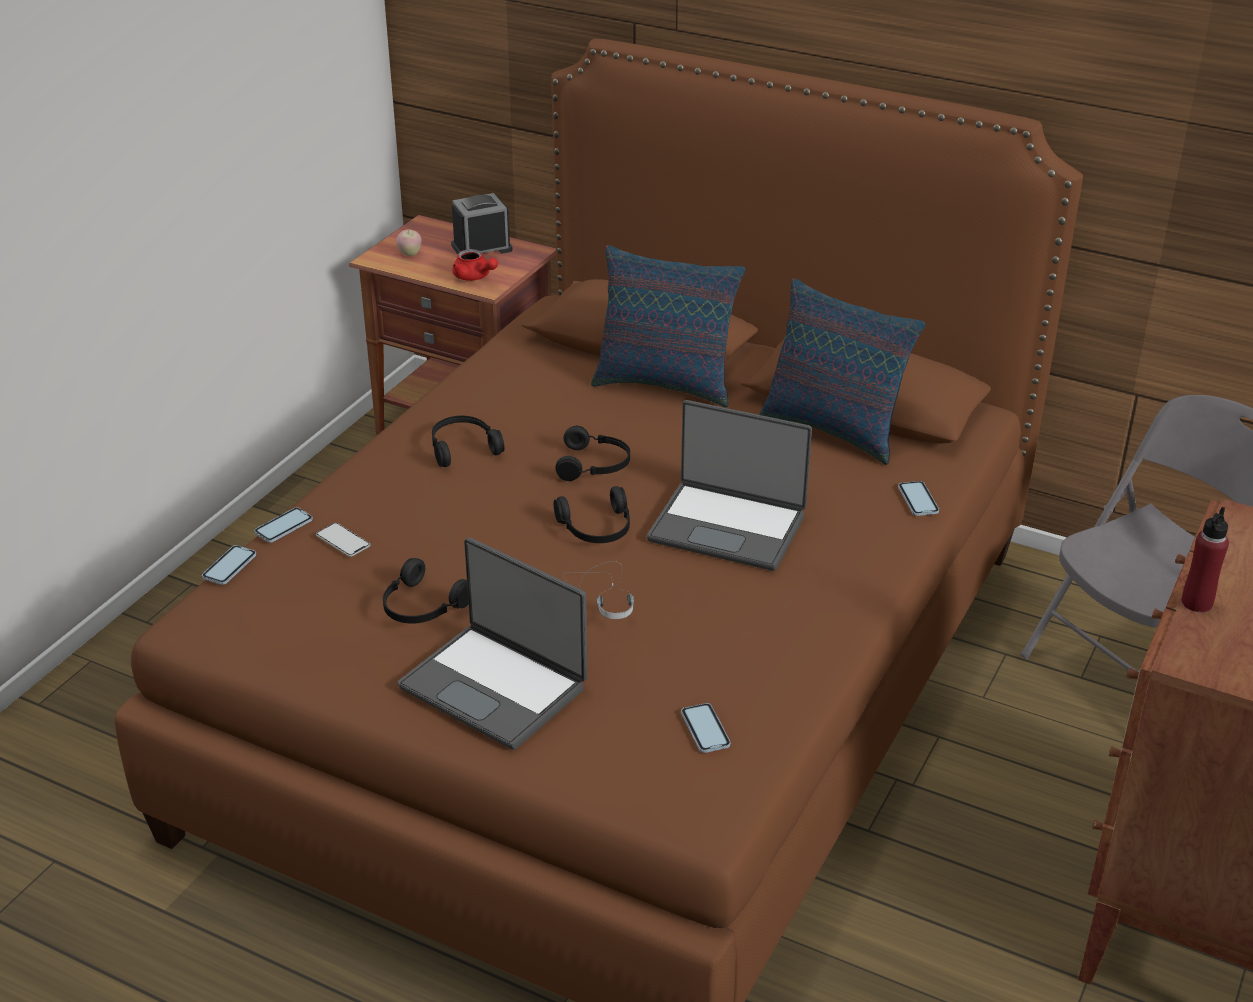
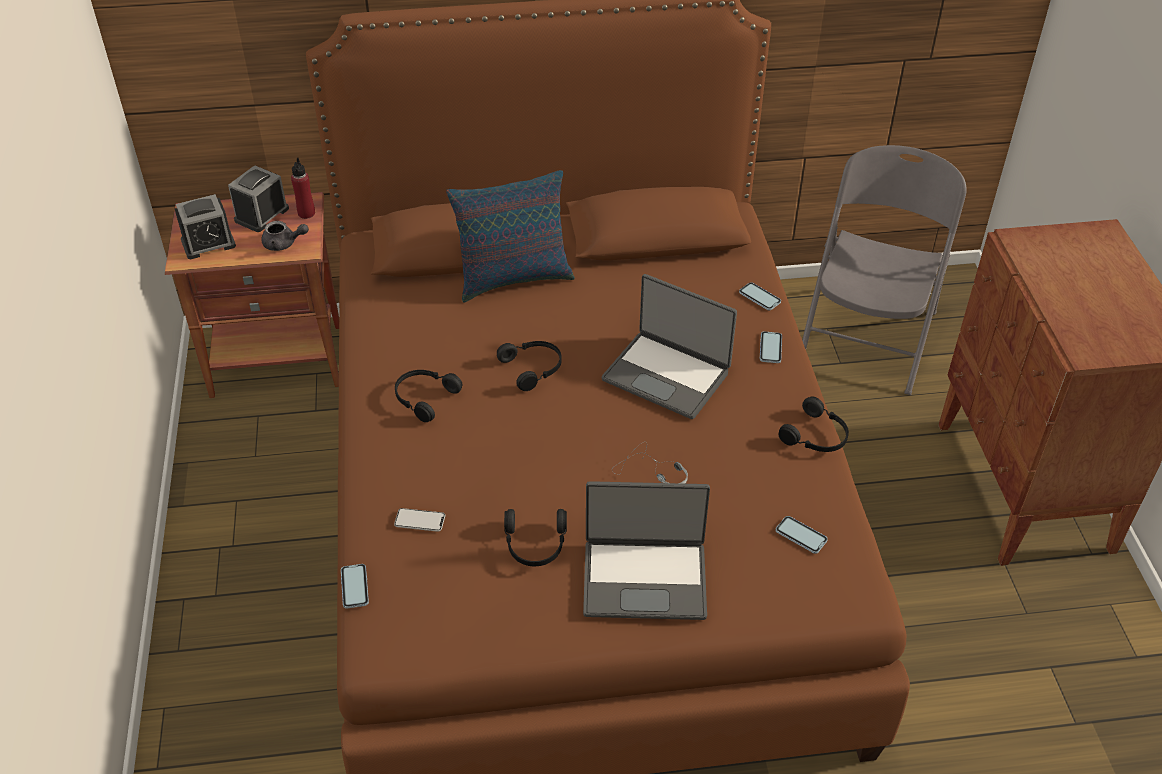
camera: 35 degrees left, 10 degrees up
(283, 527) = (360, 531): phone -> phone (770, 348)
(410, 254) = (208, 243): apple -> alarm clock
(474, 277) = (284, 244): red teapot -> grey teapot
(597, 529) = (587, 419): black headphones -> black headphones (816, 436)
(728, 527) = (667, 375): laptop -> laptop turned 45 degrees clockwise
(833, 432) = (659, 268): blue pillow -> none
(1196, 603) = (1052, 311): red bottle -> red bottle (306, 213)

